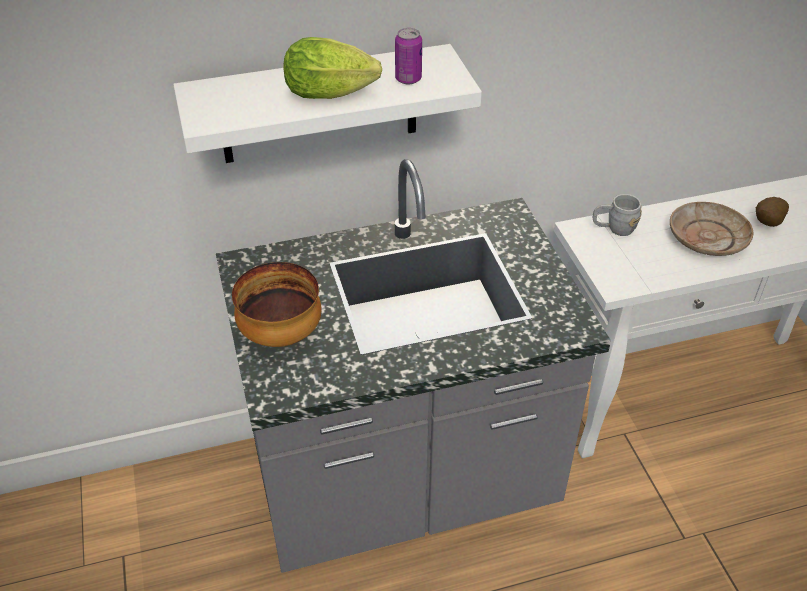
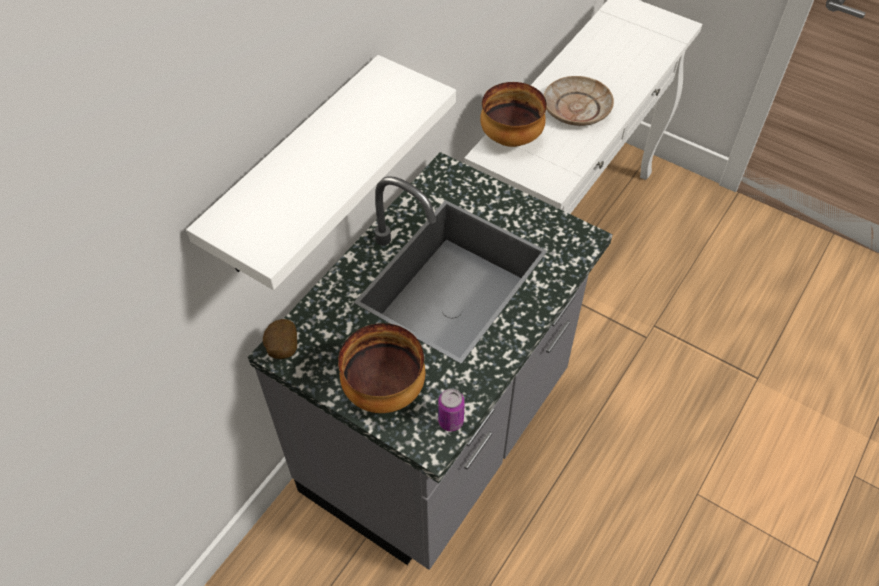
camera: 40 degrees left, 10 degrees up
(334, 94) = (346, 158): lettuce -> none
(408, 79) = (388, 109): can -> can (450, 421)
(614, 228) = (510, 138): grey mug -> bowl
(766, 223) = (601, 75): potato -> potato (282, 350)

